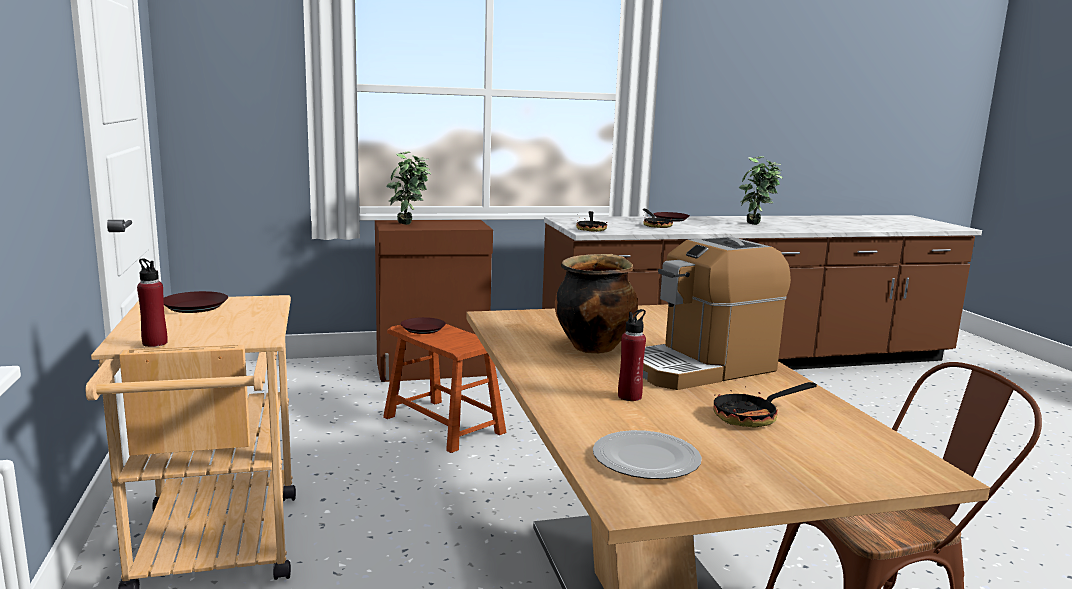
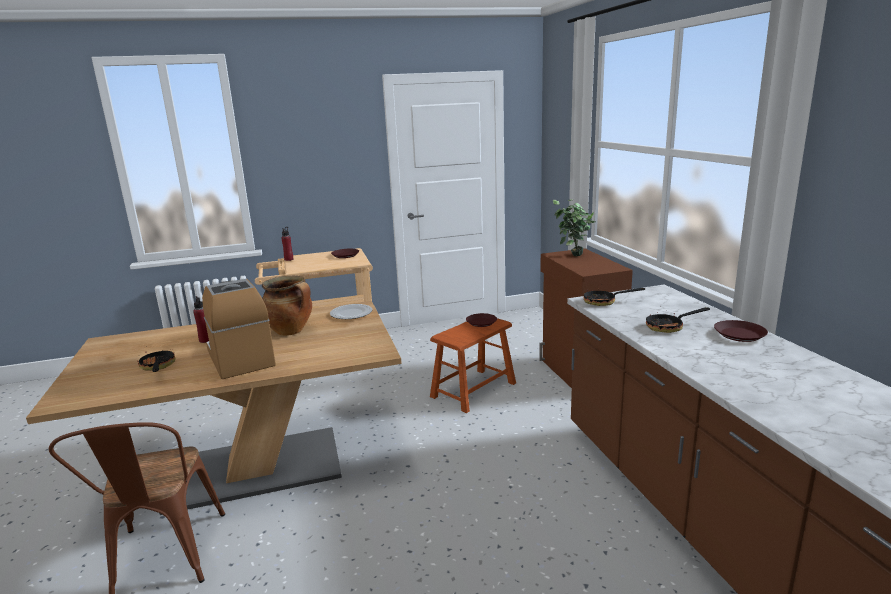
camera: 90 degrees right, 5 degrees up
(645, 458) = (134, 343): plate -> plate (352, 313)
(756, 225) = (775, 387): potted plant -> none

